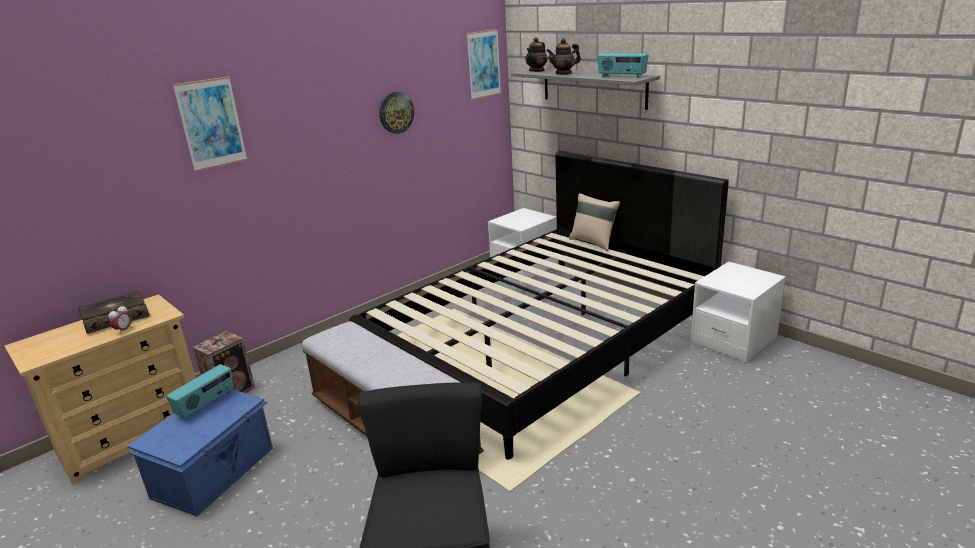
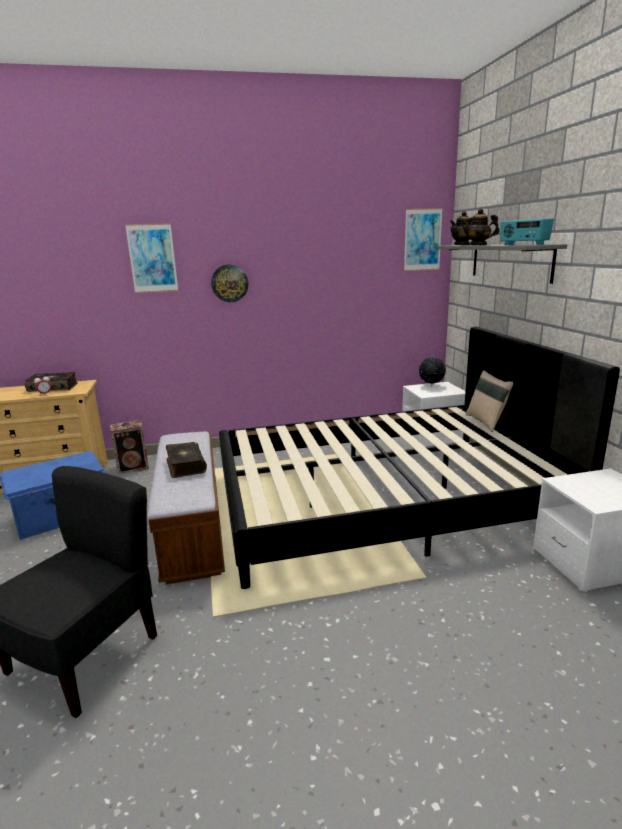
camera: 30 degrees right, 5 degrees down
(206, 404) = (68, 461): radio -> none
(389, 362) = (185, 466): none -> book
(396, 112) = (321, 272): wall clock -> wall clock (229, 283)
(515, 216) = (431, 386): none -> globe

